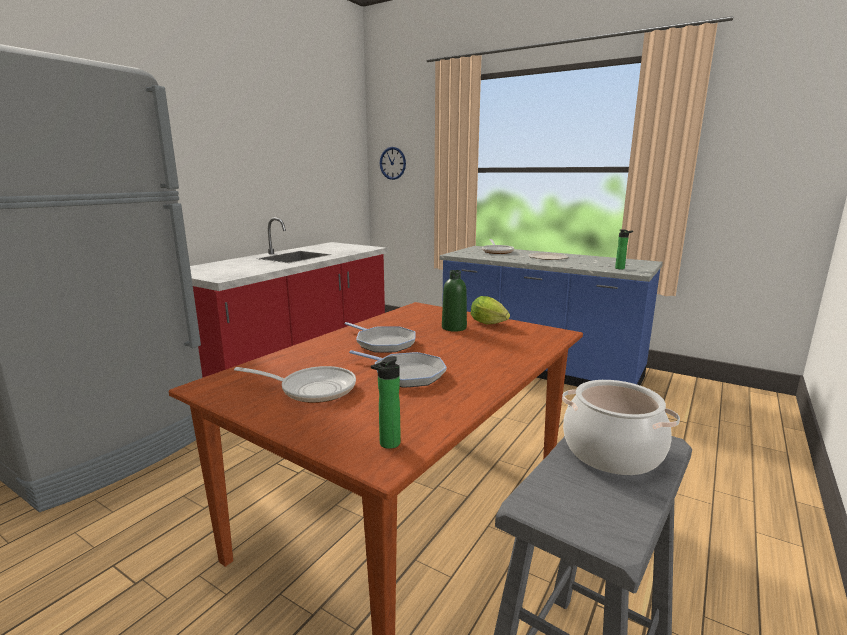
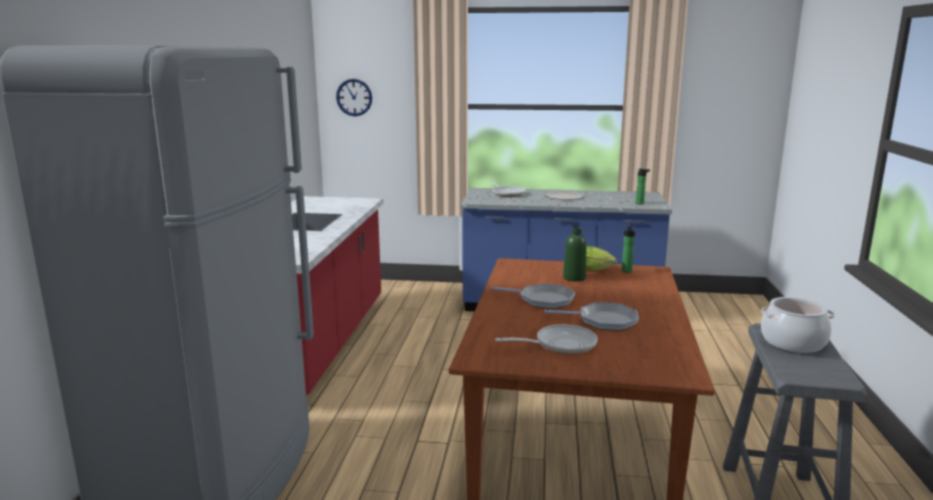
camera: 25 degrees left, 0 degrees up
(387, 445) = (673, 367): bottle -> bottle (626, 271)

